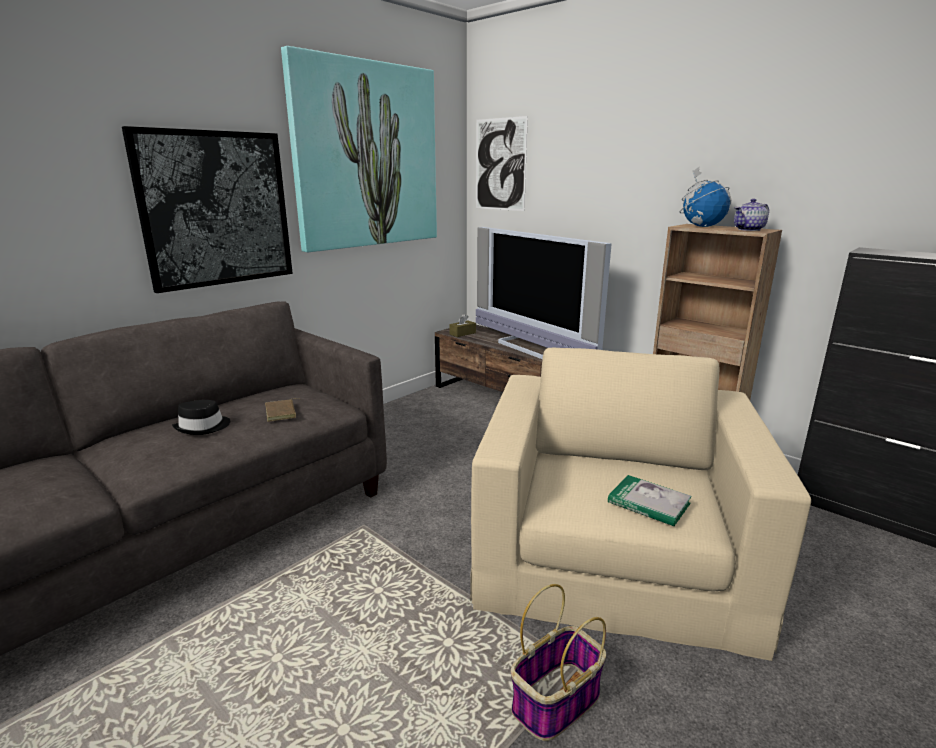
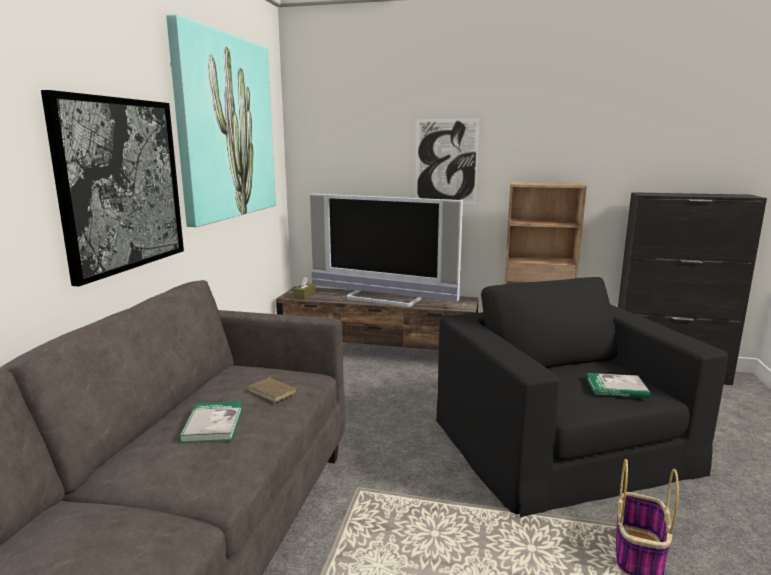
camera: 30 degrees left, 5 degrees down
(203, 427) = (213, 424): black hat -> book
(500, 164) = (324, 136): picture -> picture (446, 161)
(612, 553) = (560, 444): beige armchair -> black armchair
(702, 226) = (531, 183): globe -> none
(749, 229) = (567, 184): teapot -> none

